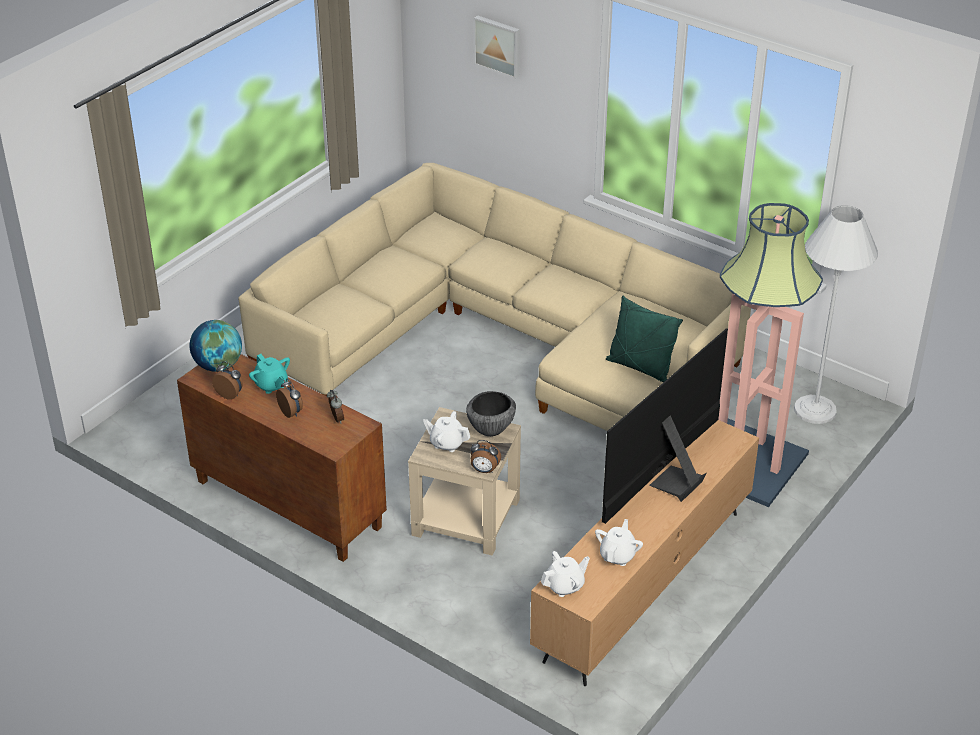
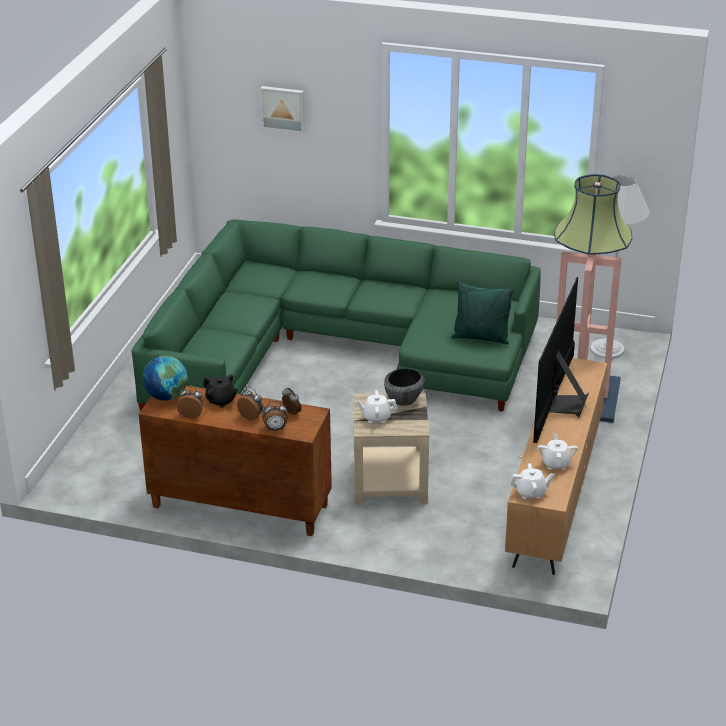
camera: 20 degrees left, 5 degrees down
(271, 385) = (221, 401): turquoise teapot -> black teapot
(484, 470) = (418, 429): alarm clock -> alarm clock (275, 429)
(501, 338) = (336, 349): beige sofa -> green sofa
(565, 586) = (531, 493): white teapot -> white teapot turned 45 degrees clockwise

